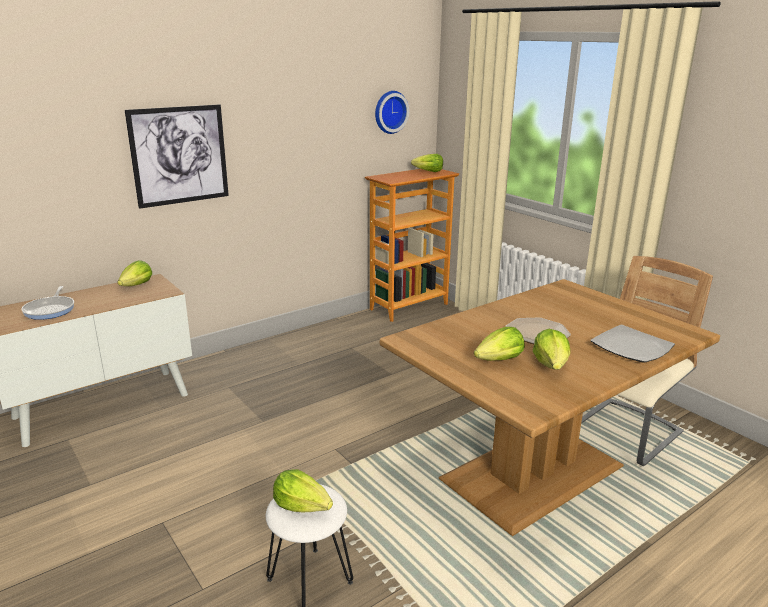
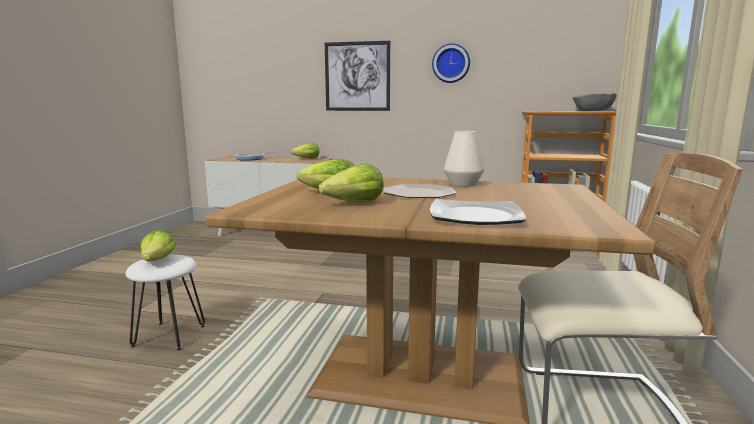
camera: 50 degrees right, 10 degrees down
(389, 112) = (557, 52): wall clock -> wall clock (451, 63)
(428, 172) = (592, 111): lettuce -> grey bowl
(518, 306) = (462, 184): none -> white vase

